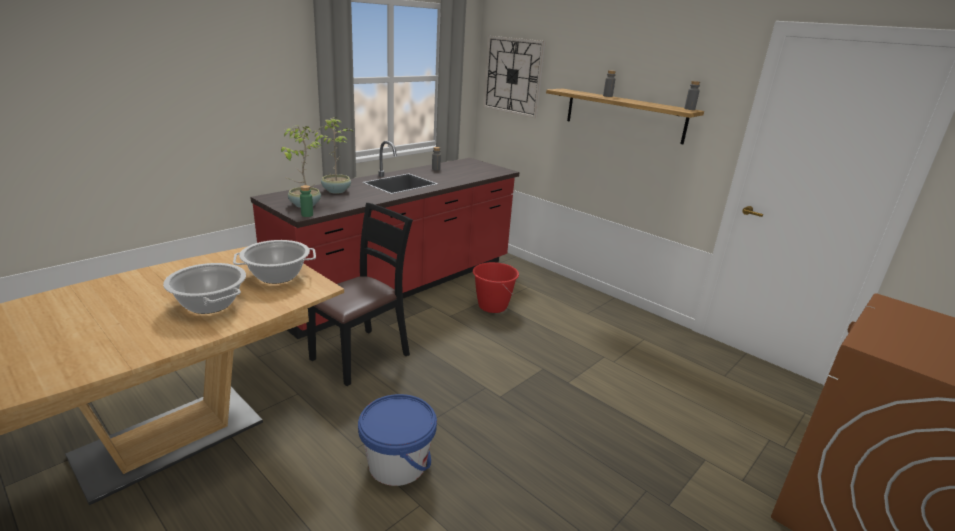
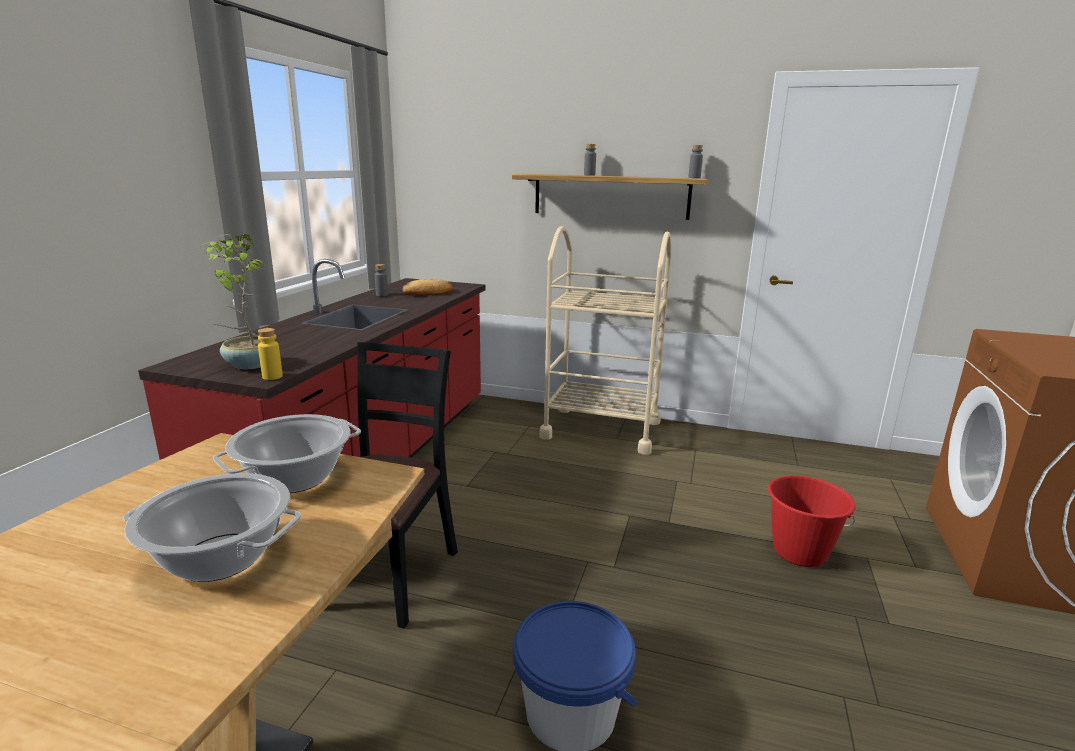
camera: 25 degrees left, 5 degrees down
(307, 215) = (272, 376): green bottle -> yellow bottle
(336, 190) = (277, 339): potted plant -> none
(468, 172) = (428, 293): none -> bread
(492, 306) = (507, 459): red bucket -> red bucket (799, 552)
(513, 76) = (449, 166): wall clock -> none
(581, 303) = (601, 429): none -> beige cart

